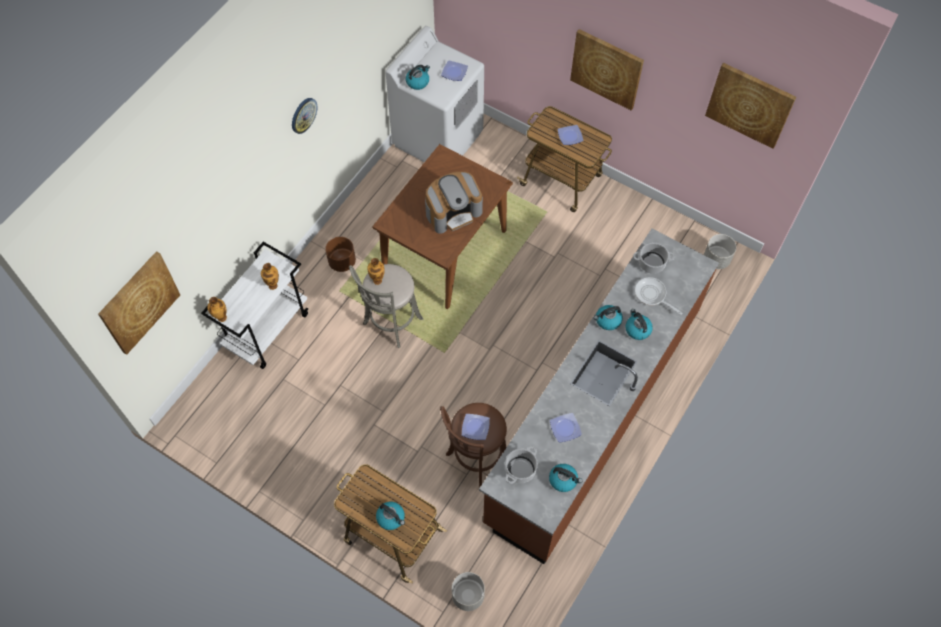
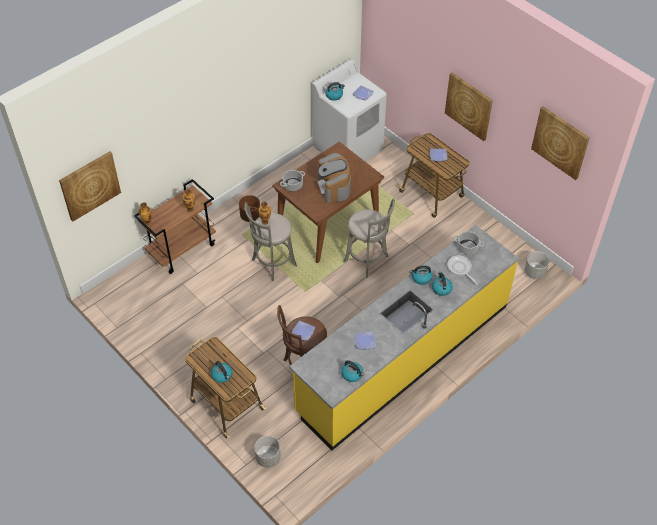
camera: 15 degrees right, 10 degrees down
(267, 329) = (182, 249): white cart -> brown cart
(303, 115) = (239, 92): wall clock -> none
(453, 211) = (334, 187): coffee machine -> coffee machine turned 90 degrees clockwise
(509, 290) = (367, 260): none -> grey stool
(520, 469) = (323, 360): cooking pot -> cooking pot (293, 185)
(593, 414) = (403, 357): brown counter -> yellow counter

